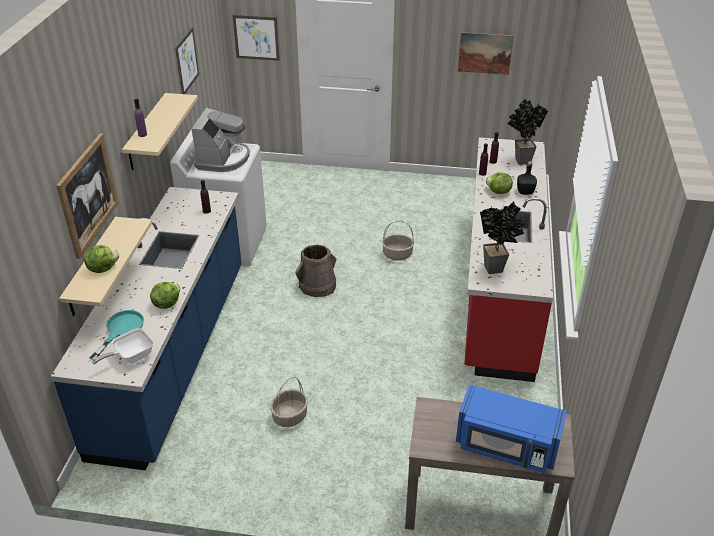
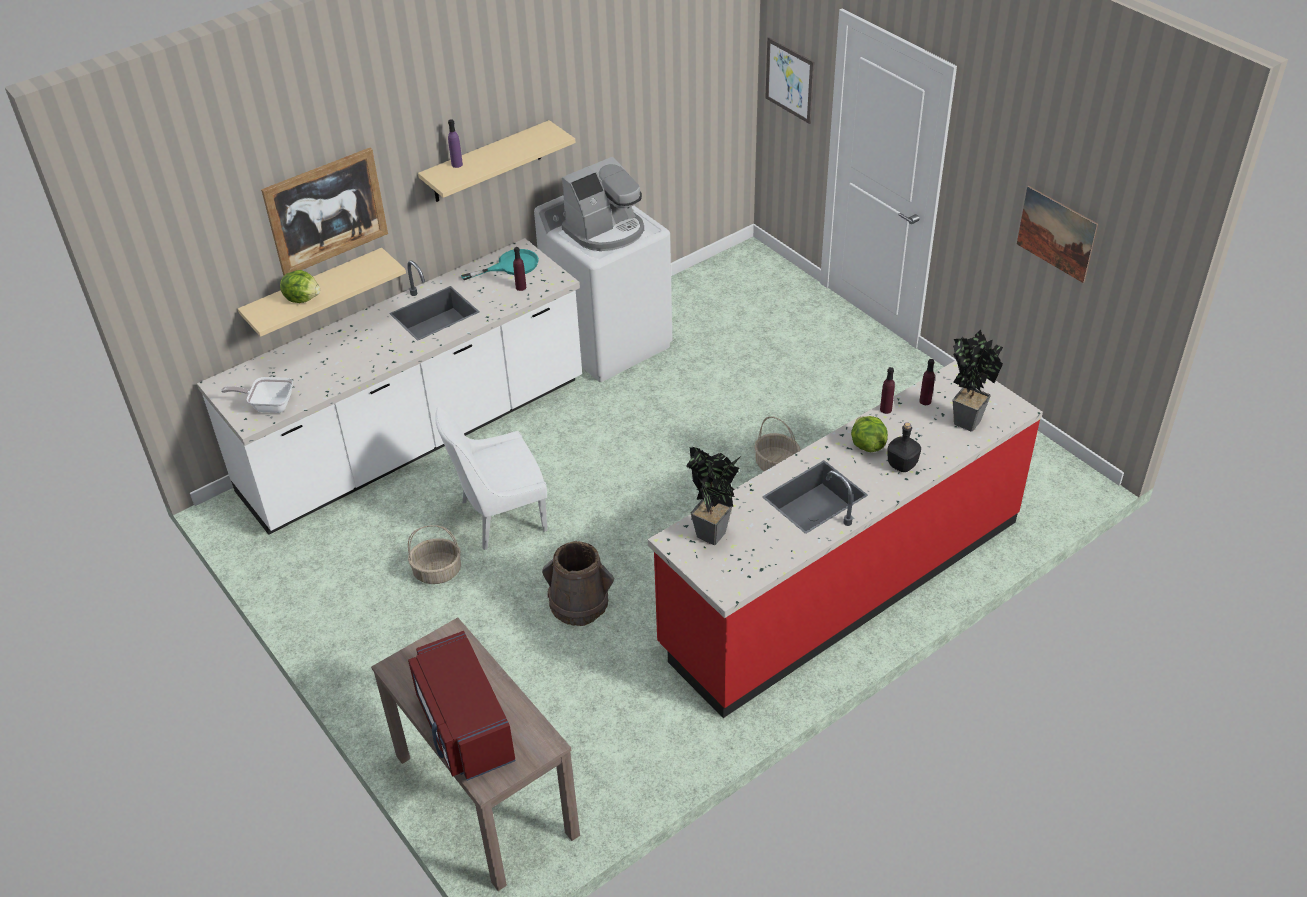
camera: 45 degrees right, 5 degrees up
(121, 330) = (294, 373): turquoise frying pan -> turquoise frying pan (510, 266)
(166, 303) = (359, 370): lettuce -> none
(174, 355) = (416, 438): blue counter -> white counter
(187, 61) = (624, 86): picture -> none
(287, 364) = (500, 517): none -> white chair
(317, 285) = (639, 448): brown bucket -> brown bucket (579, 603)
(506, 446) = (464, 727): blue microwave -> red microwave

